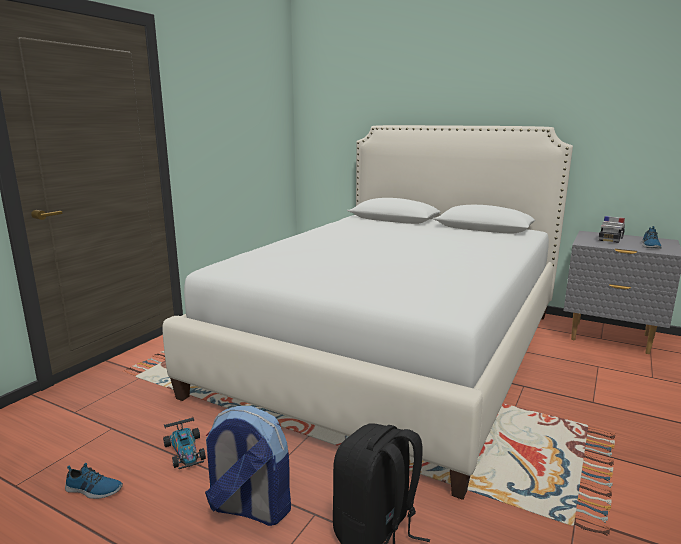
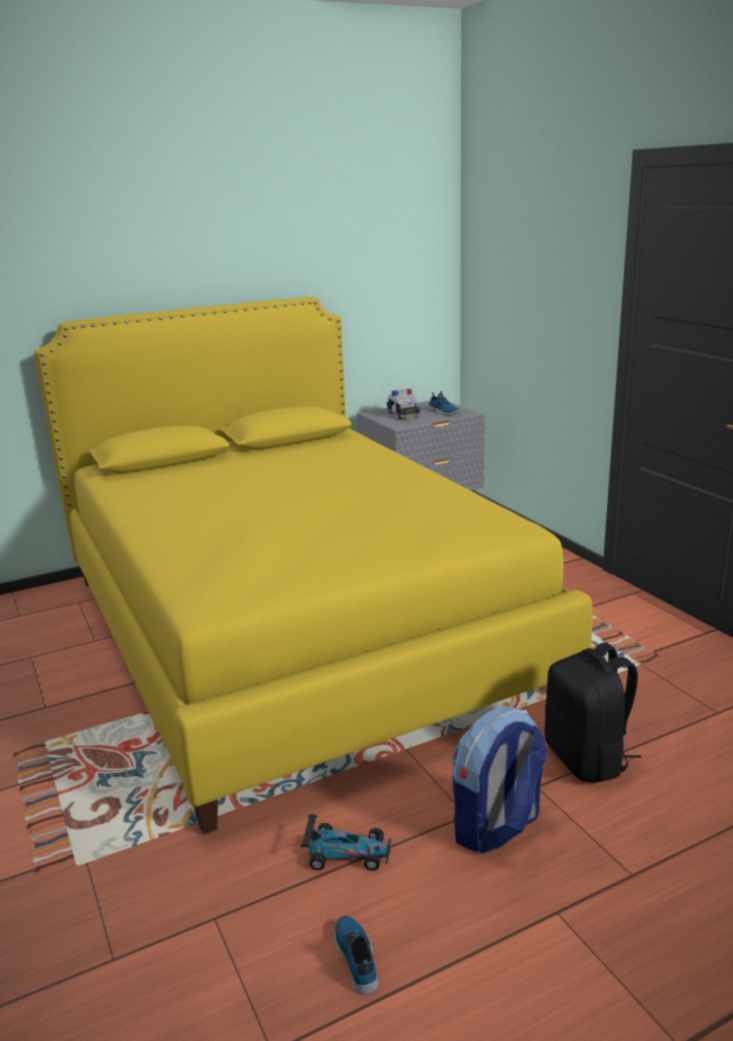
camera: 55 degrees left, 5 degrees up
(93, 490) = (357, 957): shoe -> shoe turned 60 degrees counterclockwise
(393, 350) = (294, 630): white bed -> yellow bed

